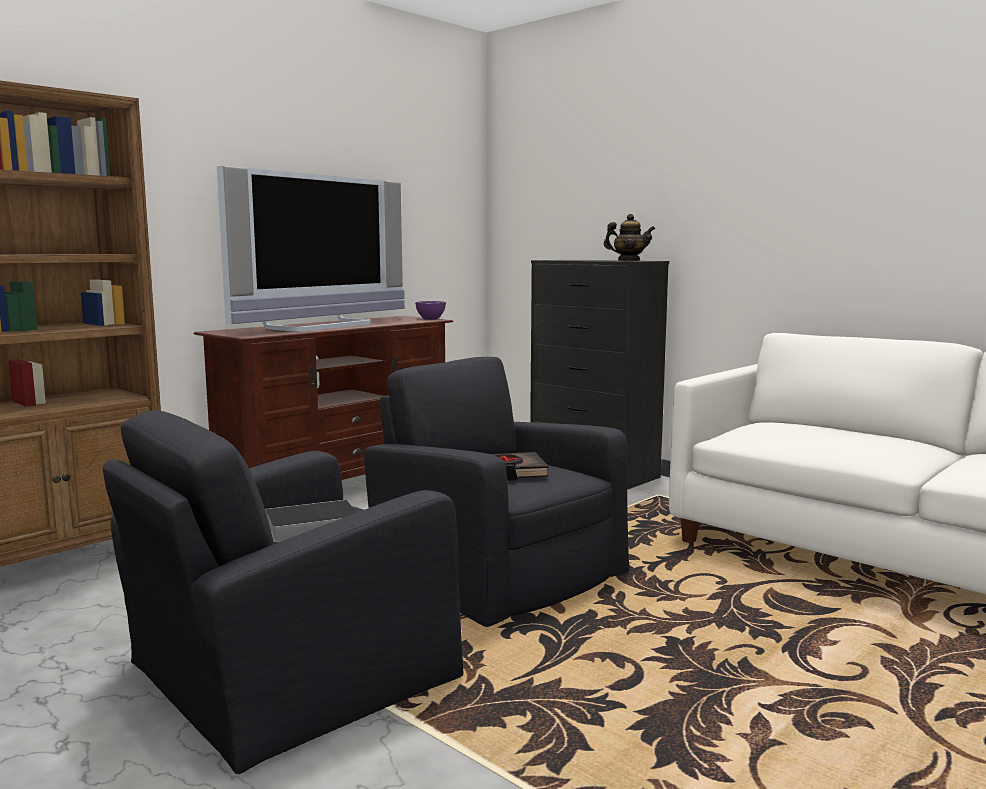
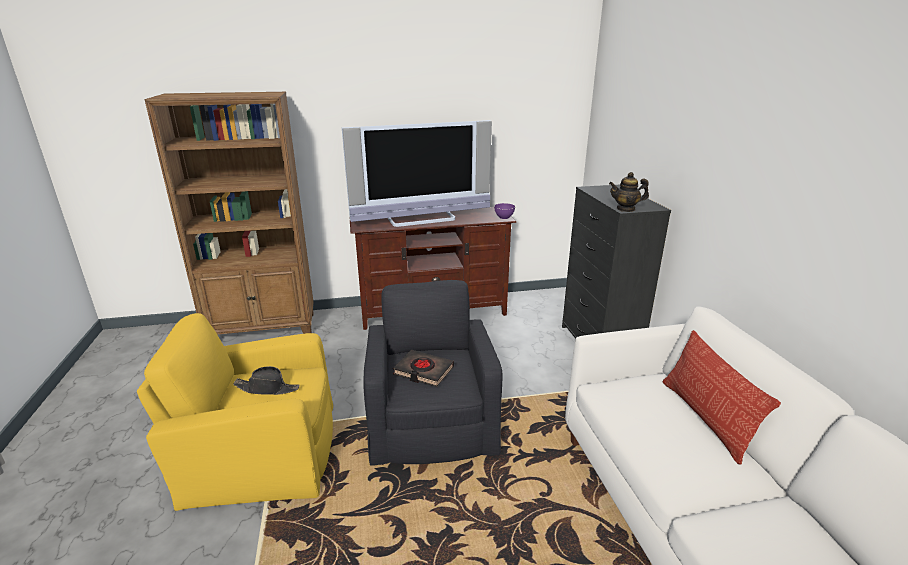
camera: 35 degrees right, 15 degrees up
(289, 672) = (260, 452): black armchair -> yellow armchair
(309, 527) = (267, 388): book -> black hat
(628, 261) = (626, 209): teapot -> teapot turned 135 degrees clockwise
(843, 429) = (705, 418): none -> pillow

